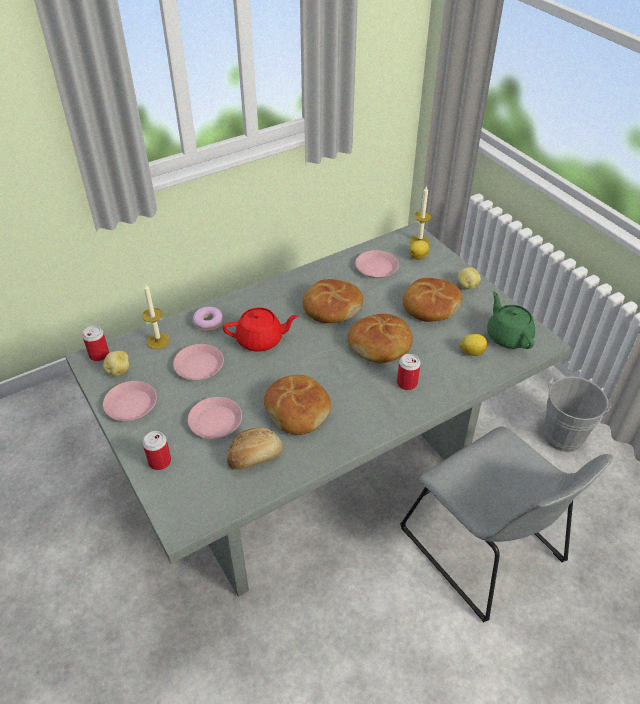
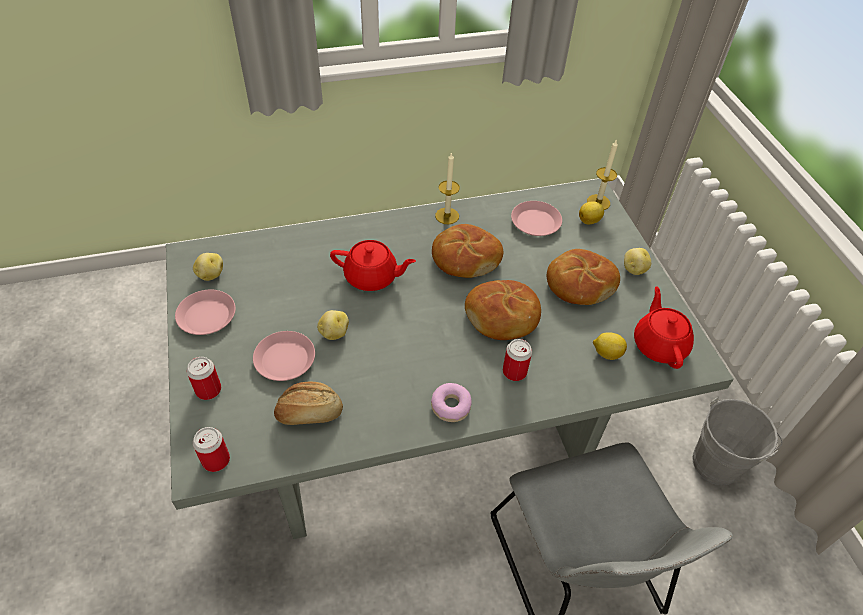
camera: 15 degrees right, 5 degrees up
(99, 355) = (199, 252): can -> can (216, 460)
(158, 341) = (264, 251): candle -> candle (447, 216)
(199, 366) = (294, 290): pink plate -> none
(208, 322) = (325, 243): donut -> donut (451, 406)
(247, 390) = (334, 333): none -> potato
(298, 410) = (378, 371): bread -> none
(508, 336) = (659, 344): green teapot -> red teapot

